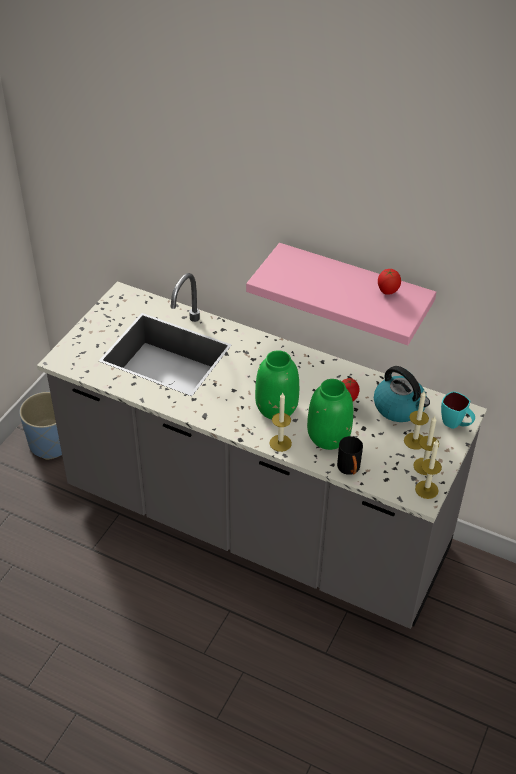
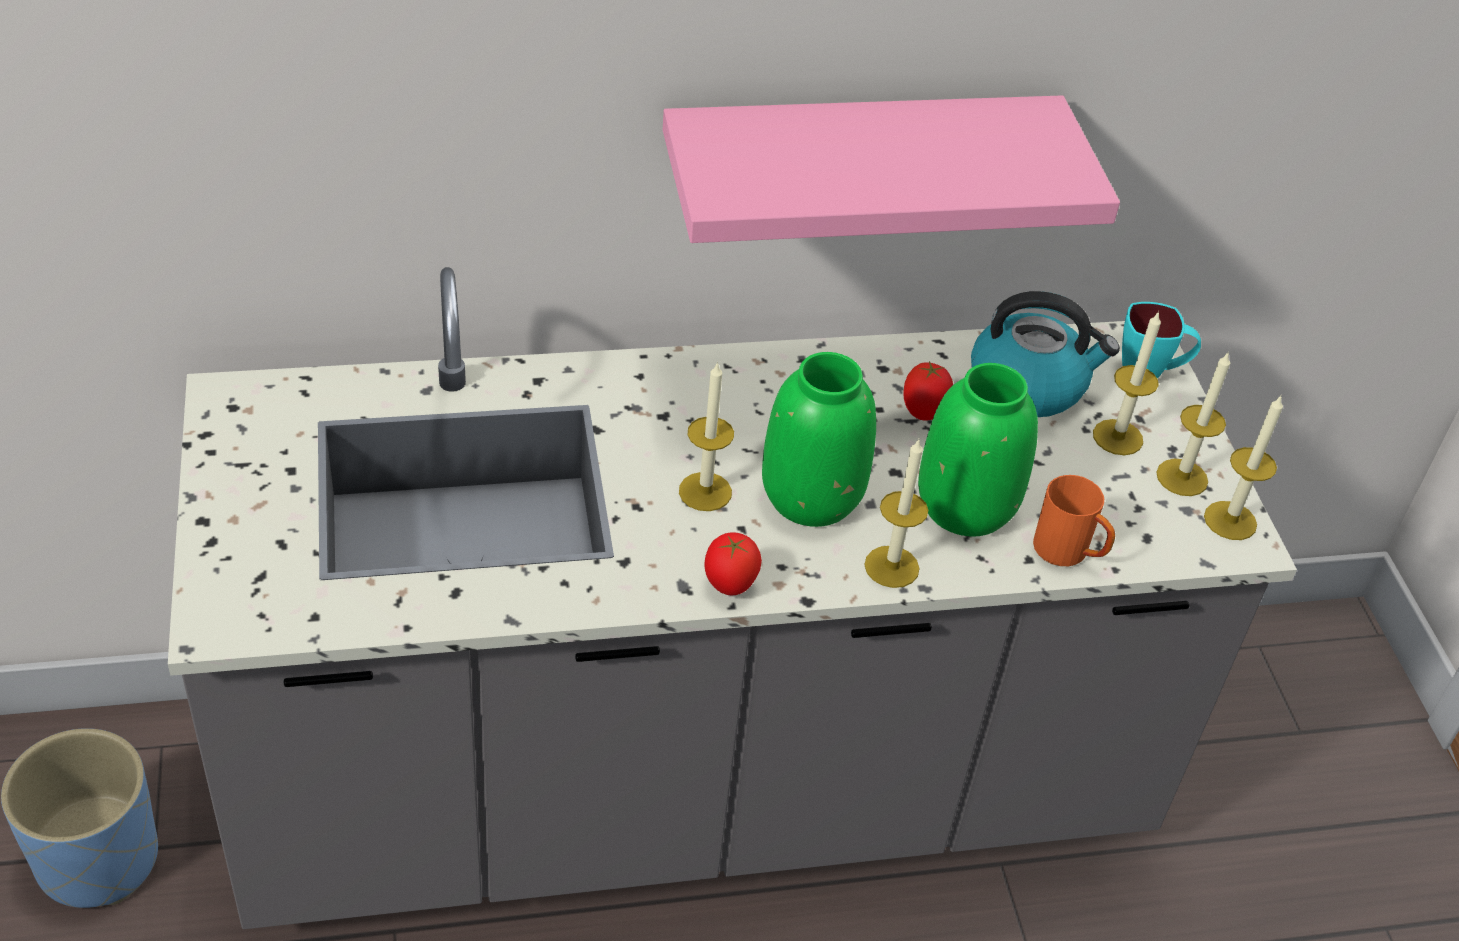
camera: 40 degrees left, 0 degrees up
(242, 389) = (705, 491): none -> candle
(349, 470) = (1069, 553): black mug -> orange mug
(387, 292) = (983, 129): tomato -> tomato (729, 586)

